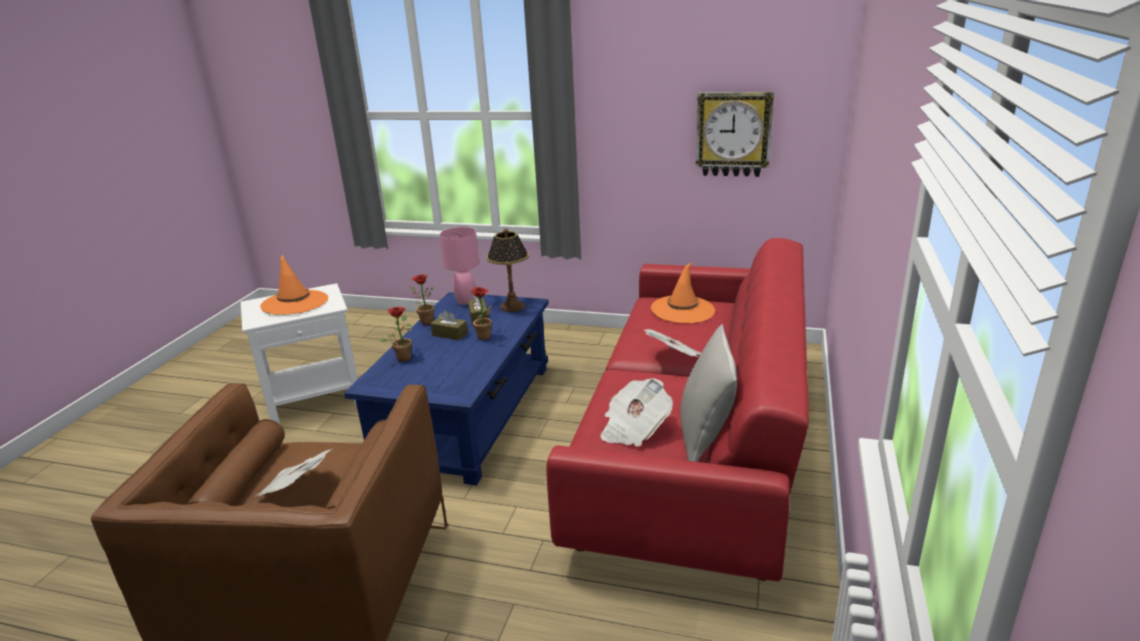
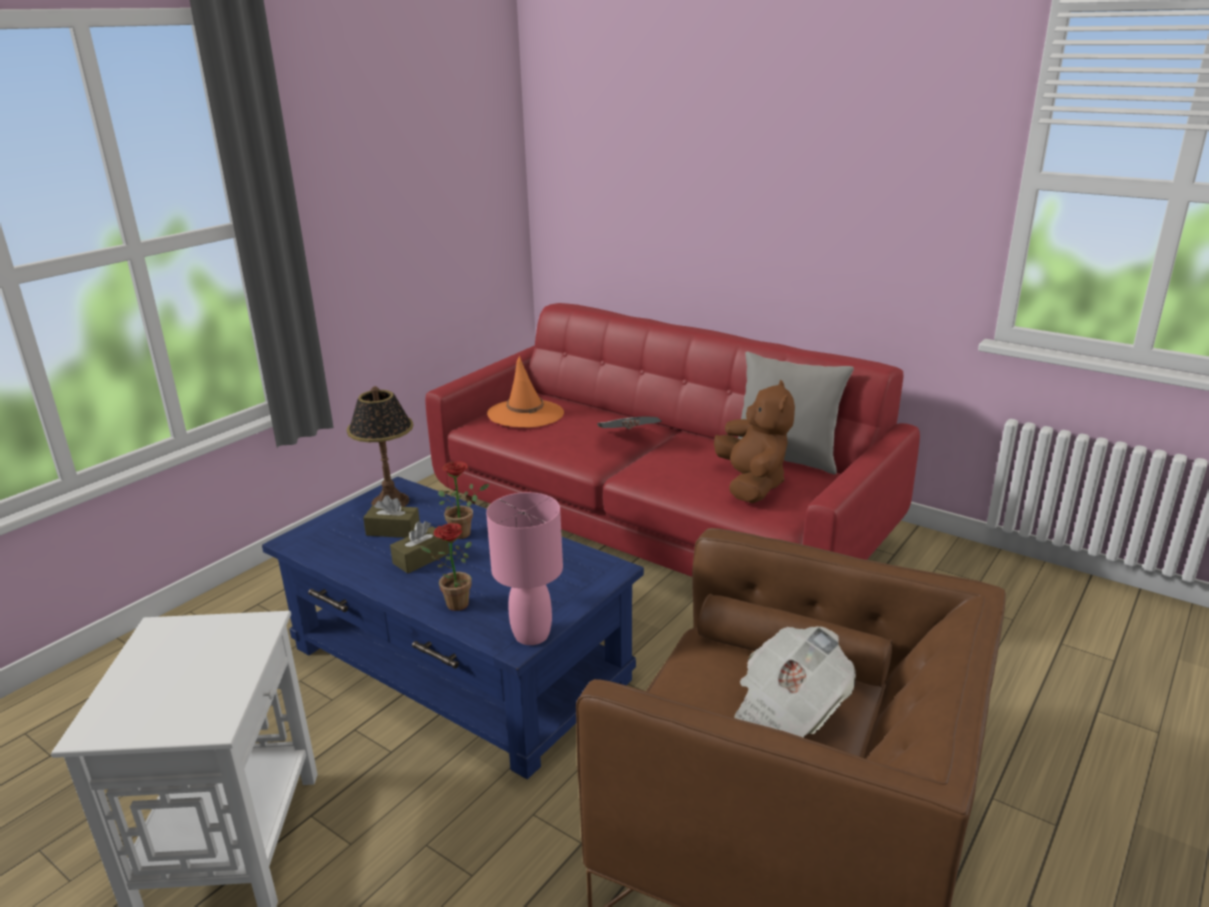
camera: 70 degrees left, 0 degrees up
(295, 303) = (178, 670): orange hat -> none
(424, 321) = (349, 575): potted plant -> none
(466, 301) = (321, 533): pink table lamp -> pink table lamp (531, 635)
(634, 429) = (752, 484): newspaper -> brown plush toy
(733, 134) = (445, 209): wall clock -> none

